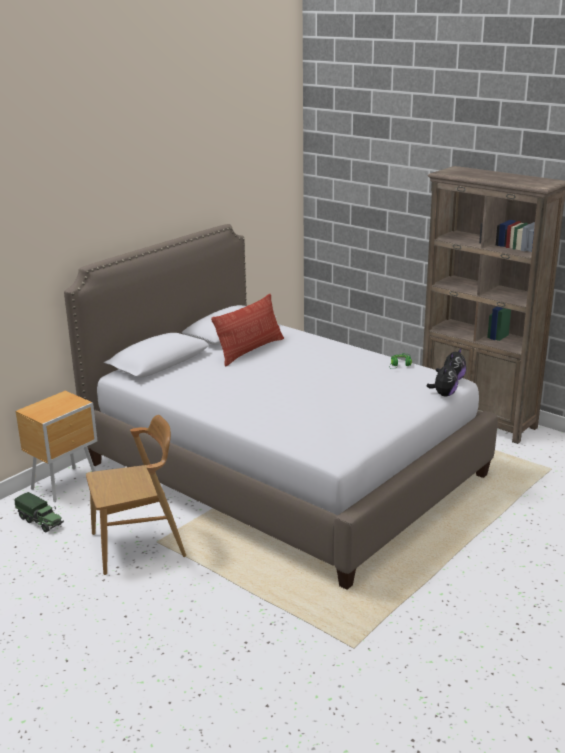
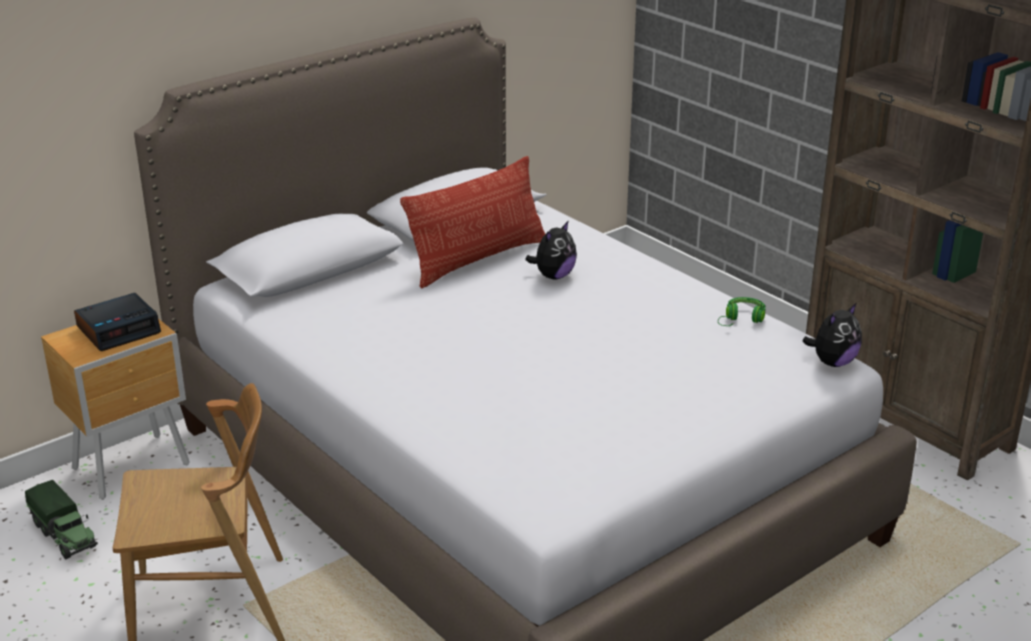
camera: 10 degrees right, 5 degrees up
(59, 403) = (119, 329): none -> alarm clock
(443, 394) = (806, 394): plush toy -> plush toy (553, 276)

